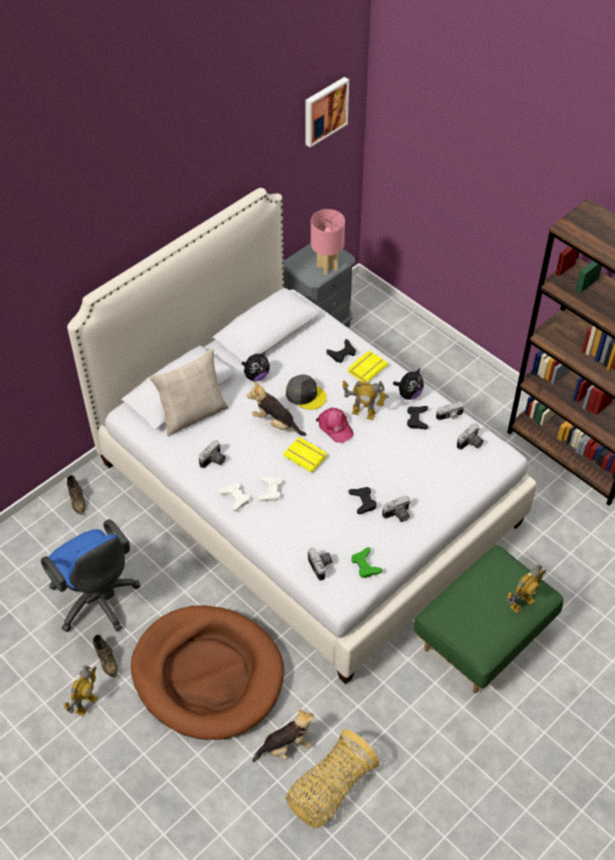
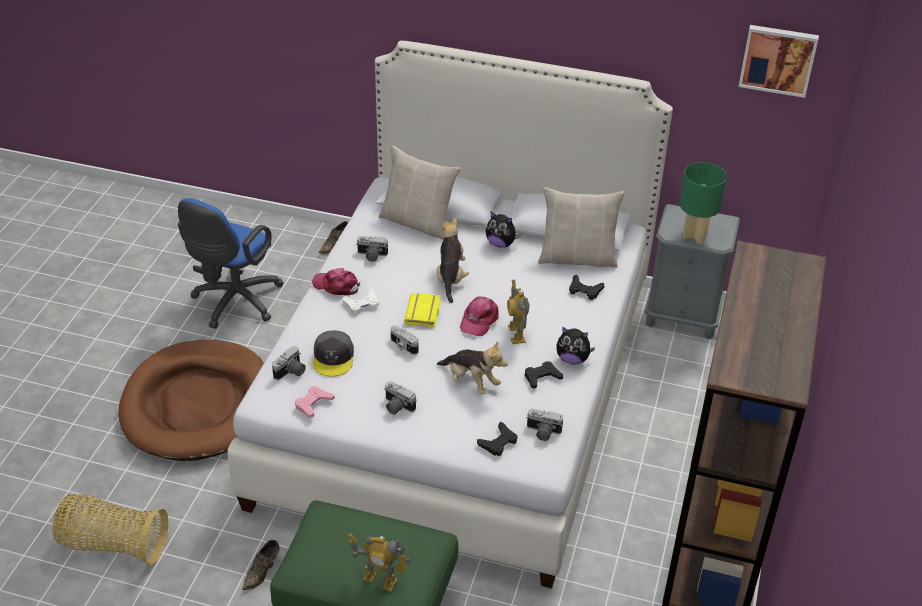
camera: 60 degrees right, 10 degrees down
(86, 704) = (124, 340): toy robot -> none
(106, 659) = (177, 333): brown shoe -> brown shoe (263, 572)
(235, 498) = (336, 285): white game controller -> pink cap
(286, 746) = (146, 492): plush toy -> plush toy (471, 381)
(303, 340) = (577, 257): none -> beige pillow
(305, 395) = (505, 285): grey cap -> grey cap (333, 357)
(326, 267) = (694, 236): pink table lamp -> green table lamp
(363, 501) = (394, 373): black game controller -> black game controller (498, 442)
(365, 565) = (313, 404): green game controller -> pink game controller
(367, 368) = (581, 315): yellow book -> none
(450, 416) = (569, 402): camera -> camera (403, 346)

